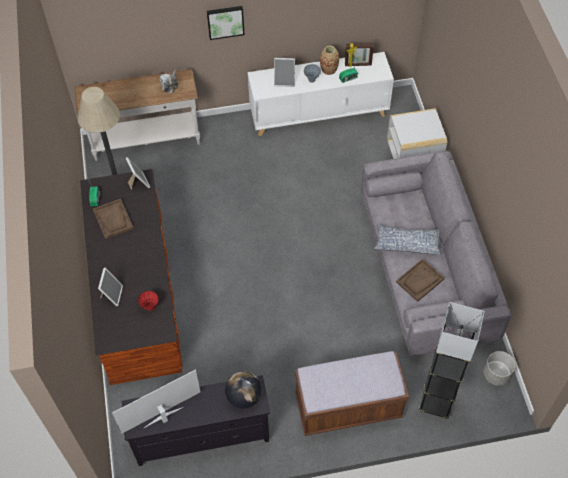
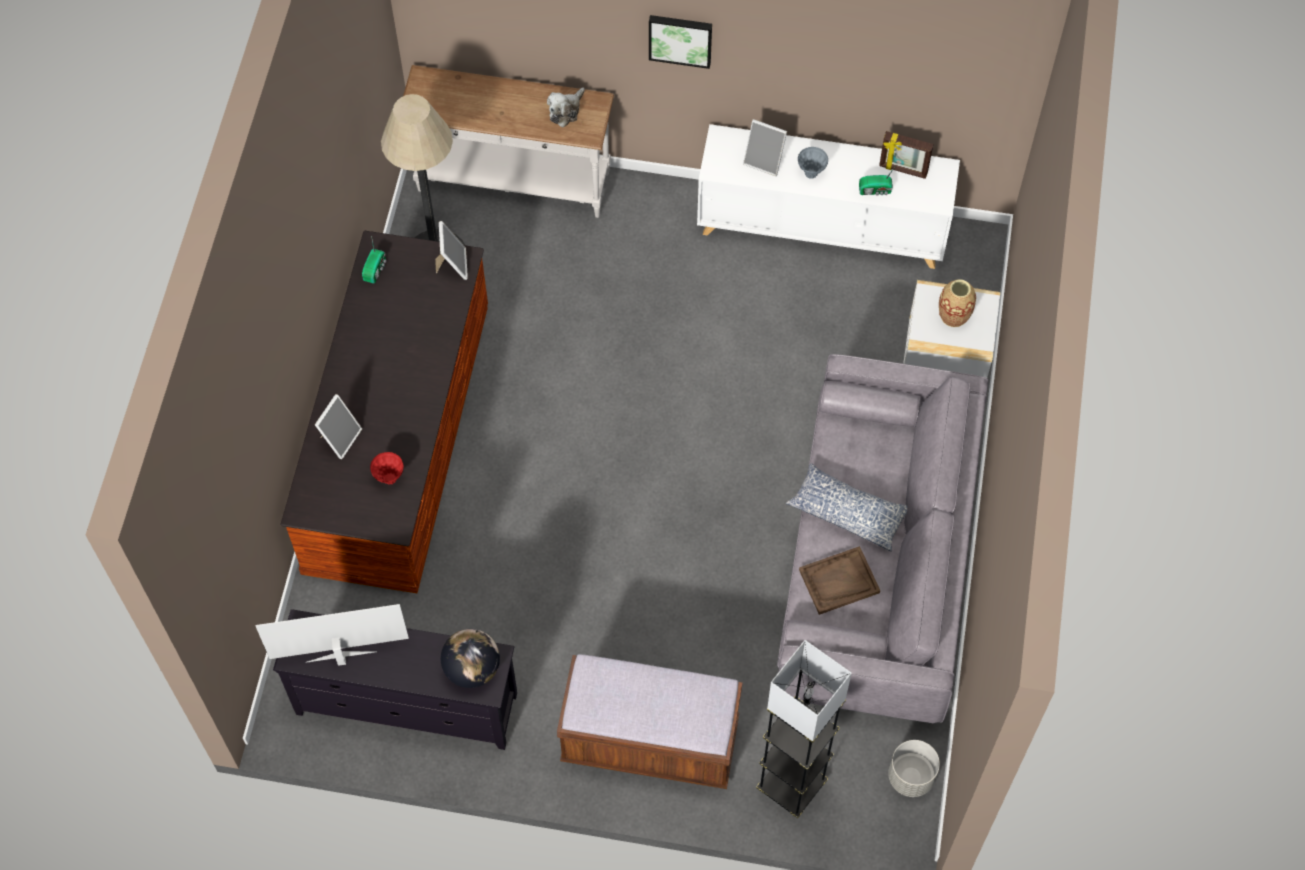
camera: 20 degrees right, 5 degrees up
(113, 219) = (389, 315): brown tray -> none
(329, 69) = (848, 163): vase -> vase (953, 315)

